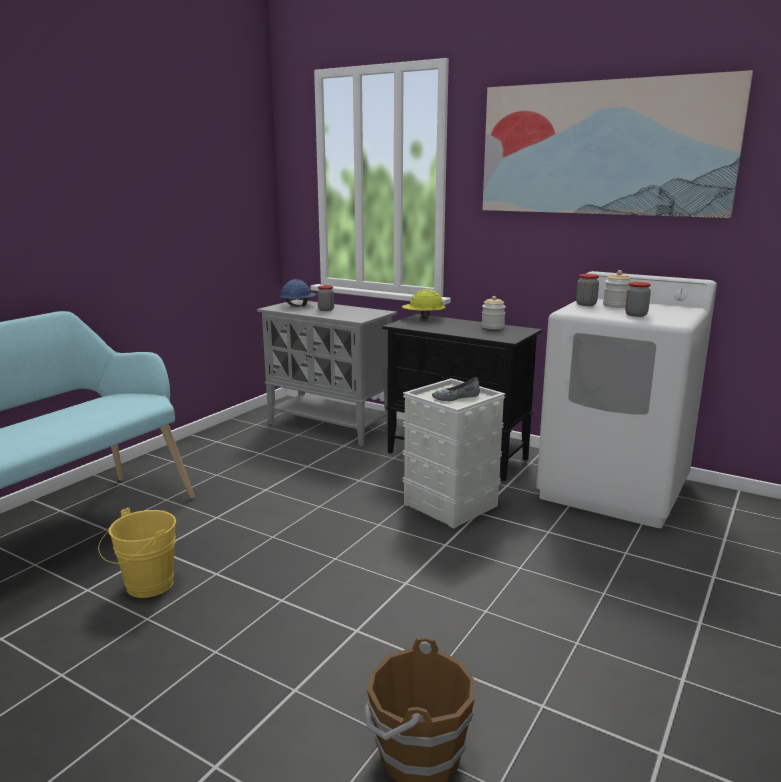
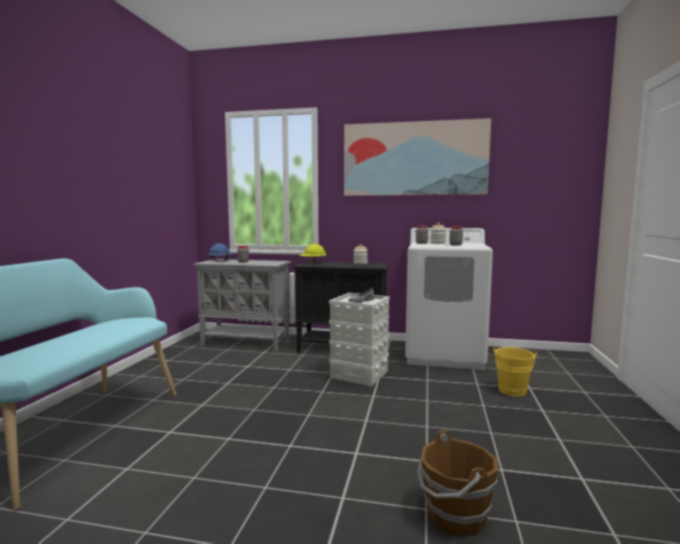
camera: 20 degrees left, 10 degrees down
(145, 587) = (176, 457): yellow bucket -> yellow bucket (512, 392)

